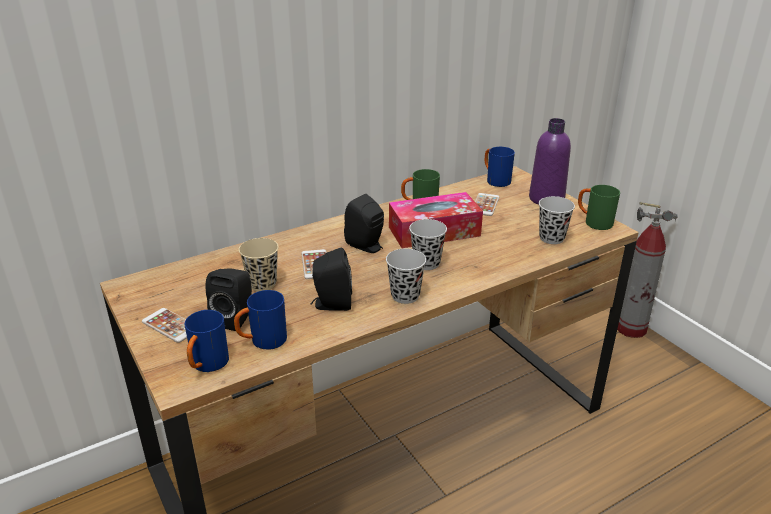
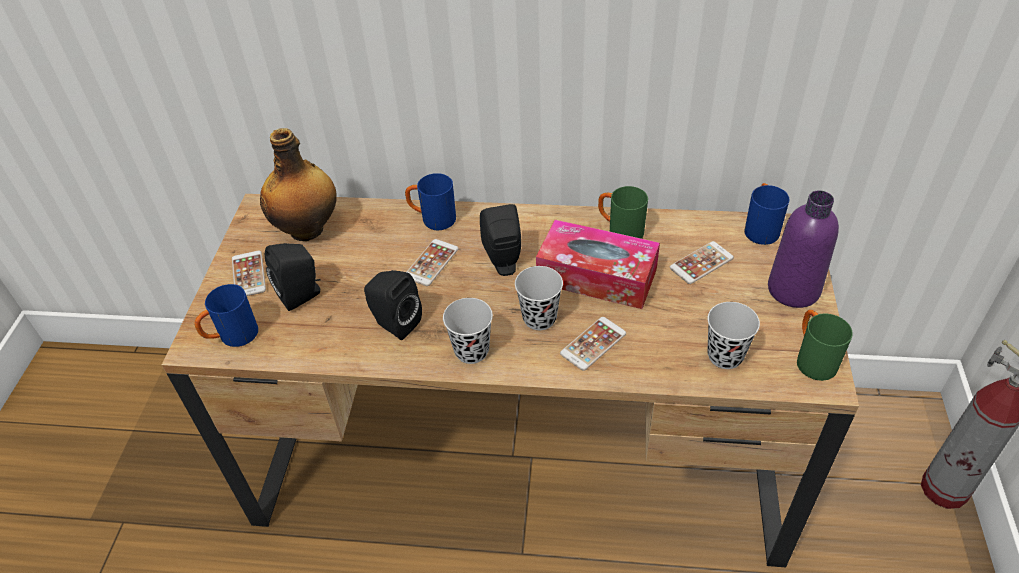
camera: 40 degrees right, 15 degrees up
(189, 282) = (308, 229): none -> bottle
(262, 284) = (362, 263): beige cup -> none
(262, 341) = (296, 335): blue mug -> blue mug (432, 219)
(475, 262) = (593, 344): none -> phone

